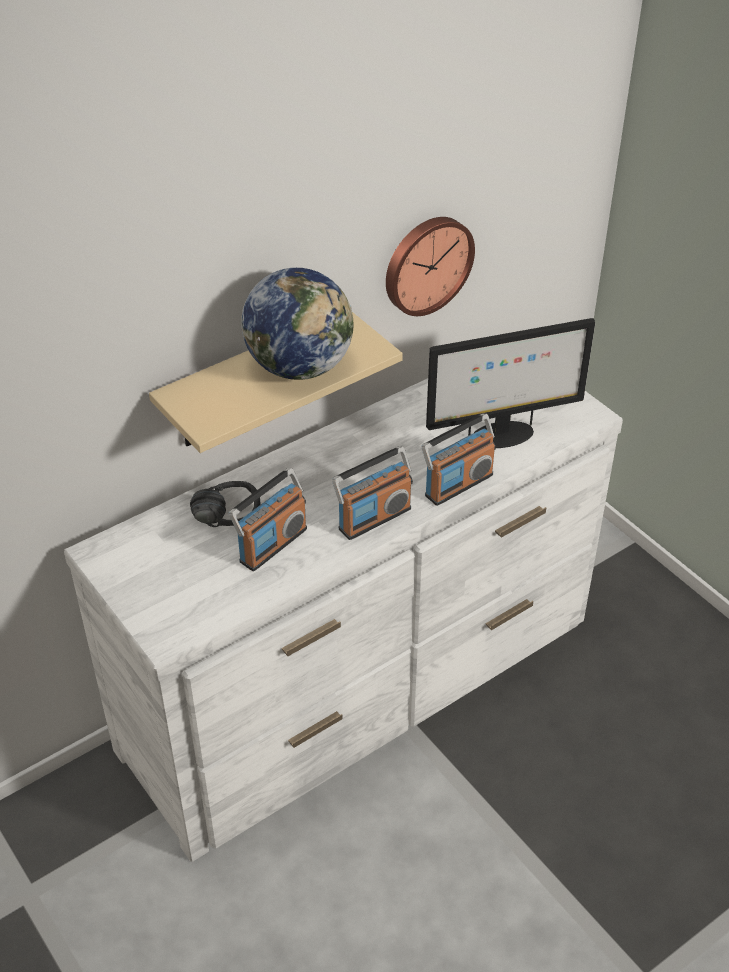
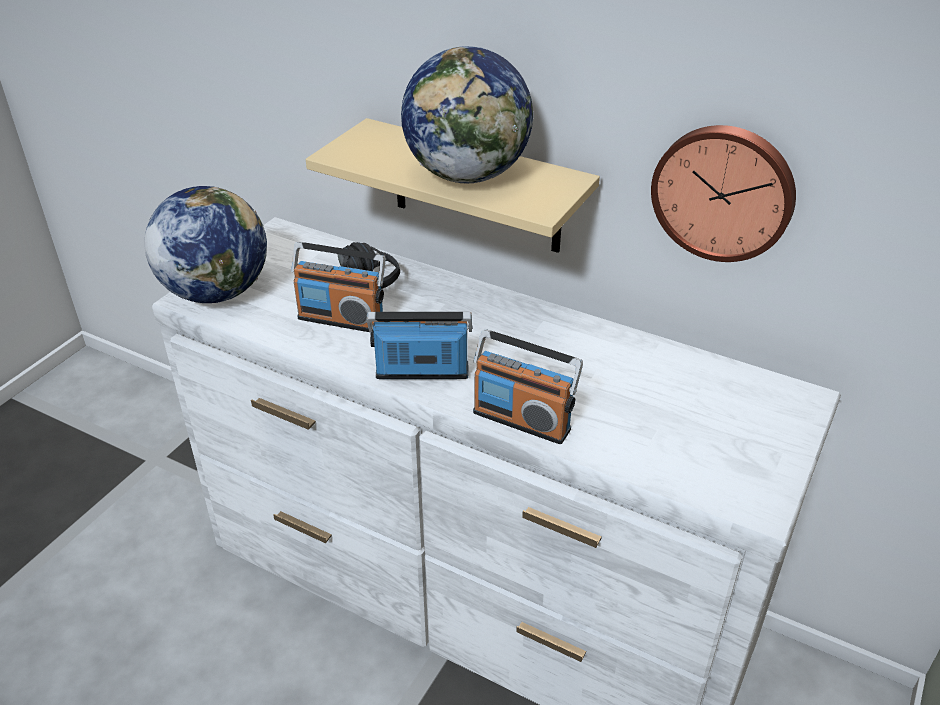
camera: 65 degrees right, 5 degrees down
(170, 616) = (216, 292): none -> globe
(374, 518) = (422, 373): radio -> radio turned 150 degrees clockwise
(501, 436) = (639, 432): monitor -> none

